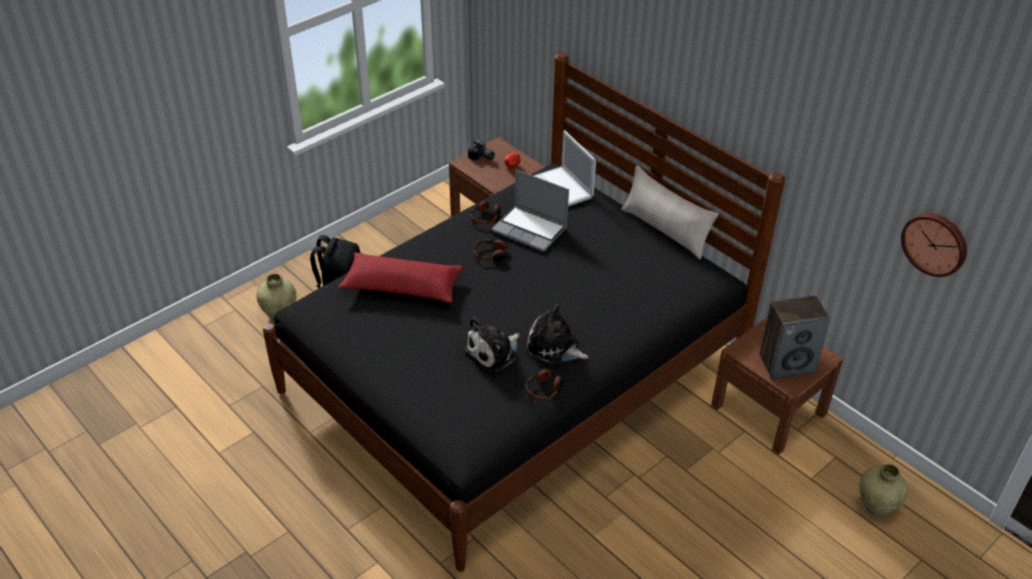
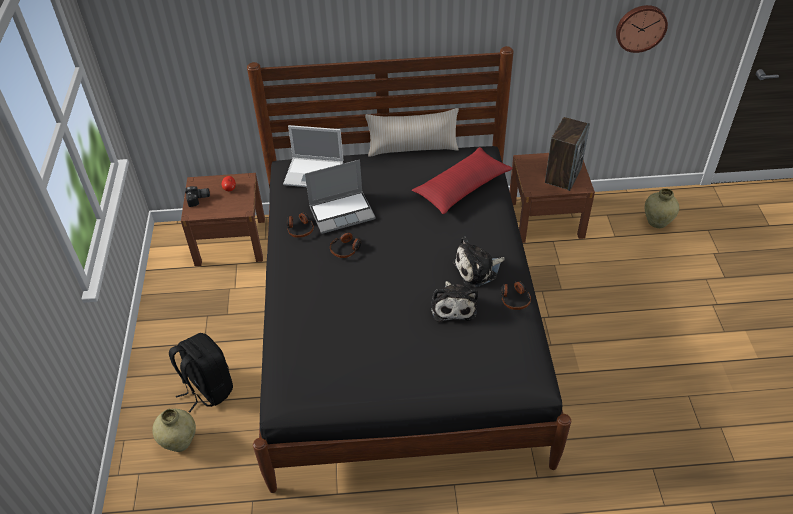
camera: 50 degrees left, 5 degrees up
(402, 287) = (328, 321): red pillow -> red pillow (462, 187)

